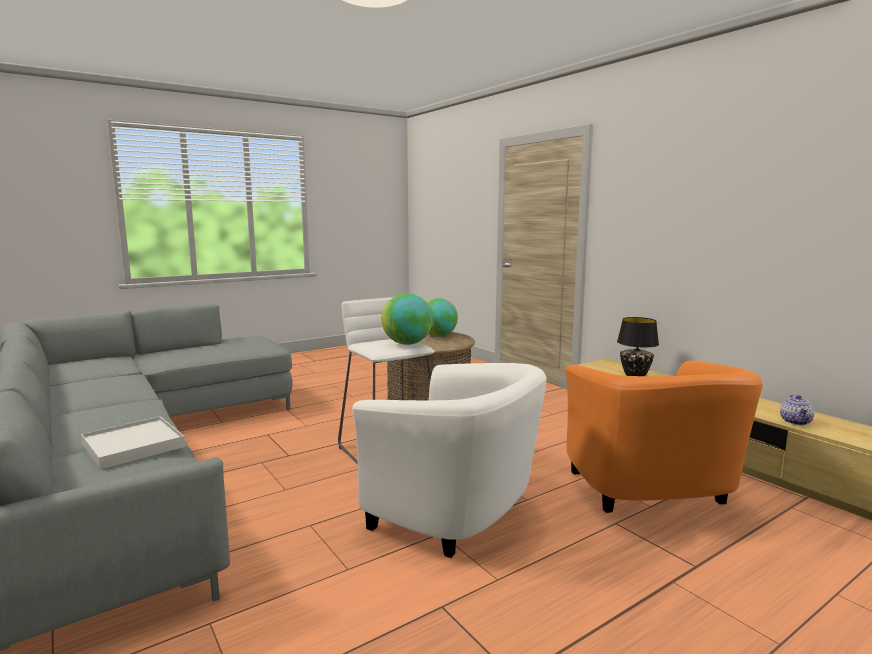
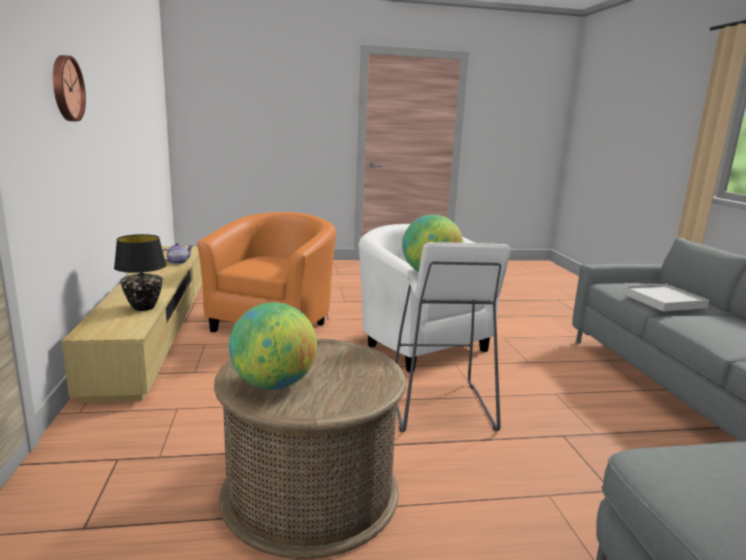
camera: 155 degrees left, 5 degrees up
(681, 204) = (65, 88): none -> wall clock

